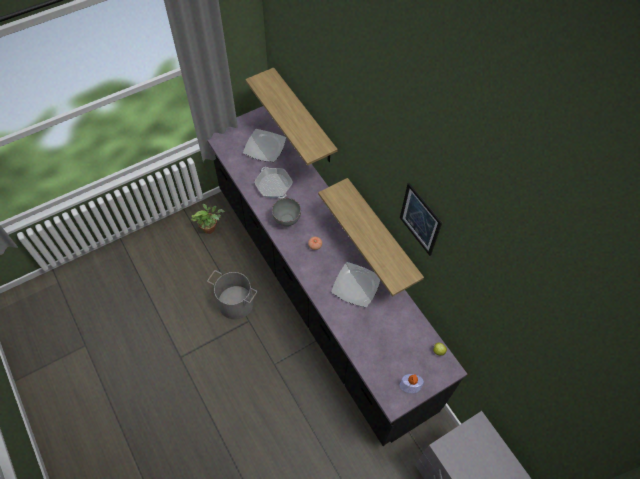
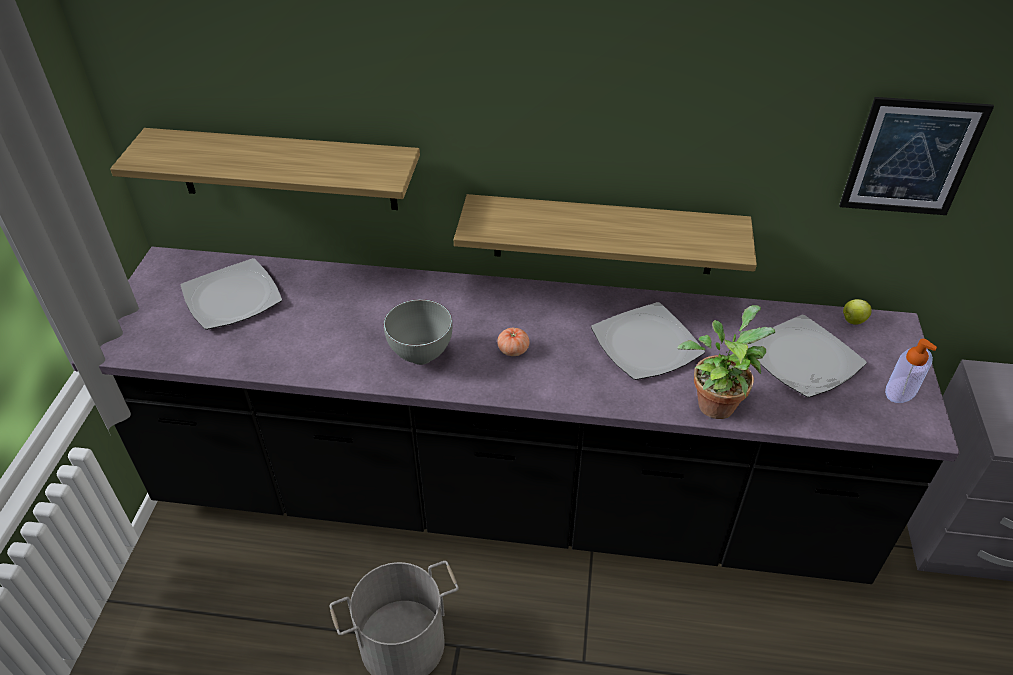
camera: 50 degrees left, 15 degrees down
(210, 228) = (203, 580): potted plant -> potted plant (716, 401)
(273, 185) = (326, 332): frying pan -> none
(396, 343) = (802, 359): none -> plate
(420, 219) = (724, 77): picture -> picture (911, 157)

